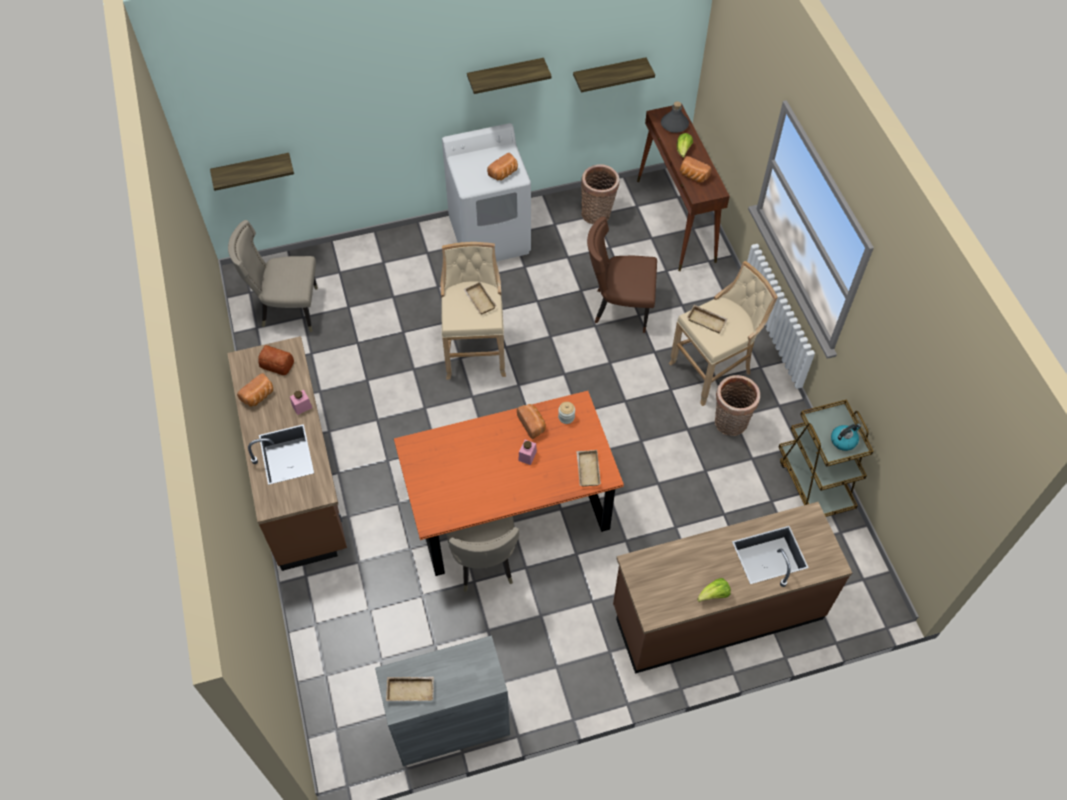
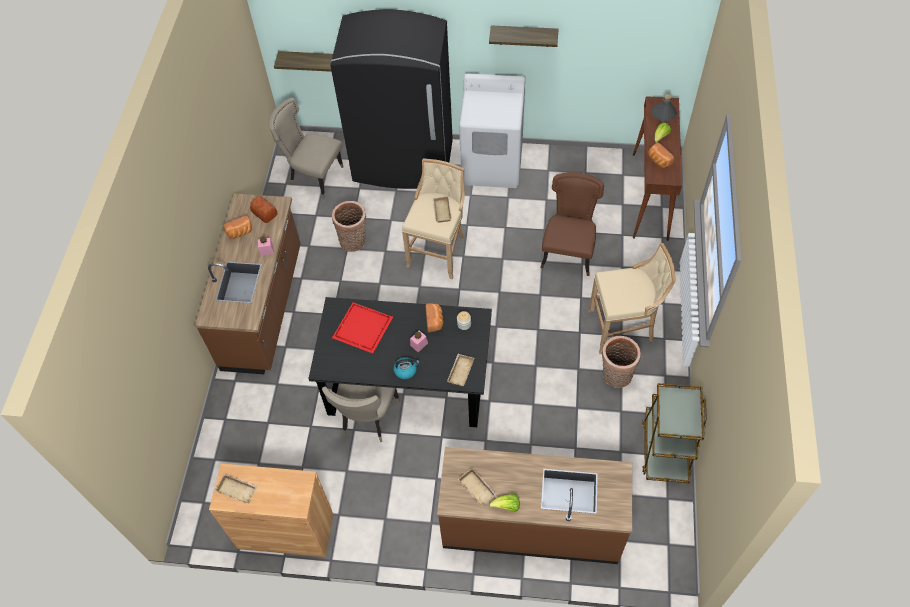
camera: 25 degrees right, 0 degrees up
(386, 262) = (403, 162): none -> black fridge
(450, 724) = (285, 531): grey cabinet -> brown cabinet
(453, 460) = (361, 329): none -> red tray
(504, 173) = (502, 116): bread -> none
(509, 506) = (407, 381): orange dining table -> black dining table
(598, 214) = (587, 172): basket -> basket (354, 242)
(609, 75) = (616, 57): shelf -> none
(619, 307) = (568, 253): brown chair -> brown chair turned 75 degrees clockwise
(707, 320) = (617, 283): beige tray -> beige tray (478, 488)
(843, 440) = (683, 420): kettle -> kettle (406, 370)

